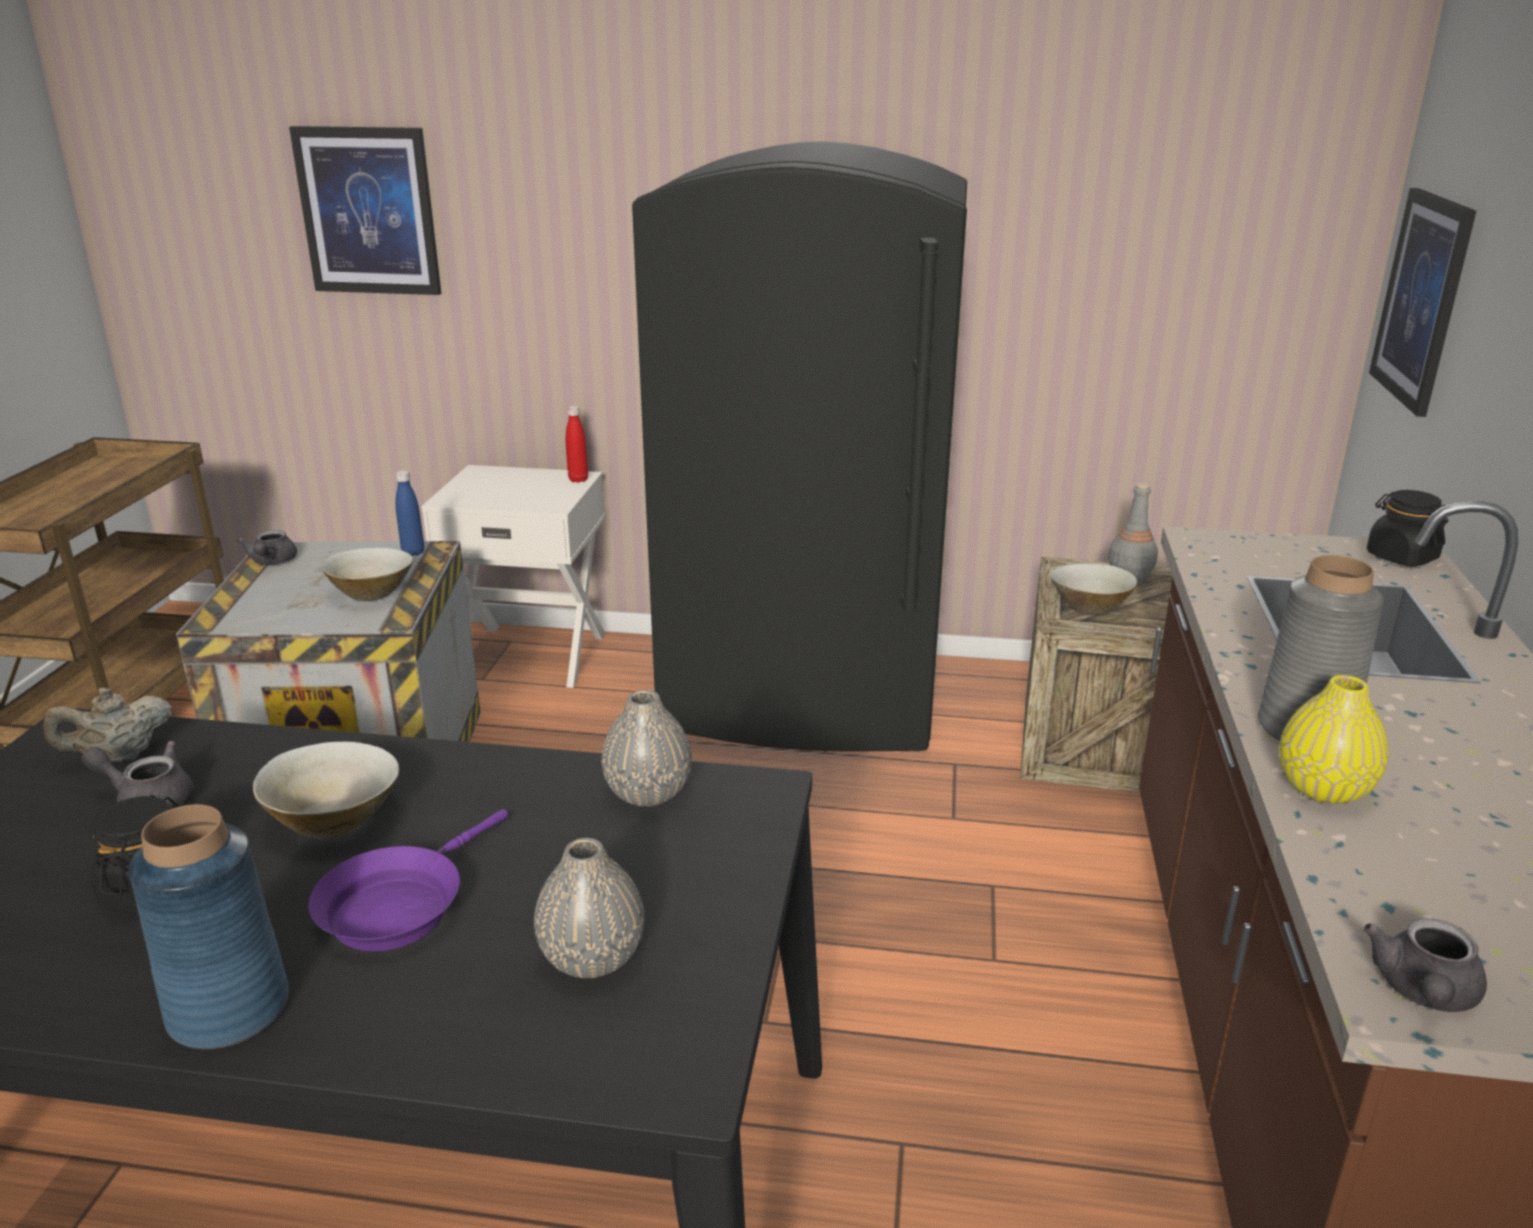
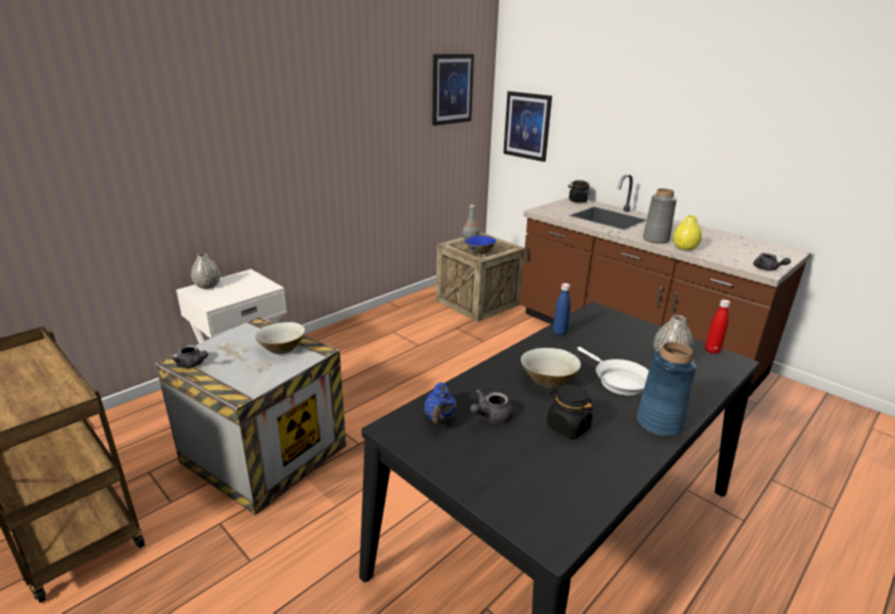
camera: 55 degrees left, 0 degrees up
(119, 757) = (439, 418): beige teapot -> blue teapot
(368, 211) = (92, 150): picture -> picture (452, 89)
(399, 906) = (617, 381): purple frying pan -> white frying pan
(413, 552) = (253, 329): blue bottle -> blue bottle (559, 332)
(578, 480) = (250, 275): red bottle -> red bottle (712, 350)
(648, 793) = (583, 325): grey vase -> grey vase (207, 286)
(804, 696) = (377, 333): black fridge -> none
(1090, 607) = (479, 252): beige bowl -> blue bowl

